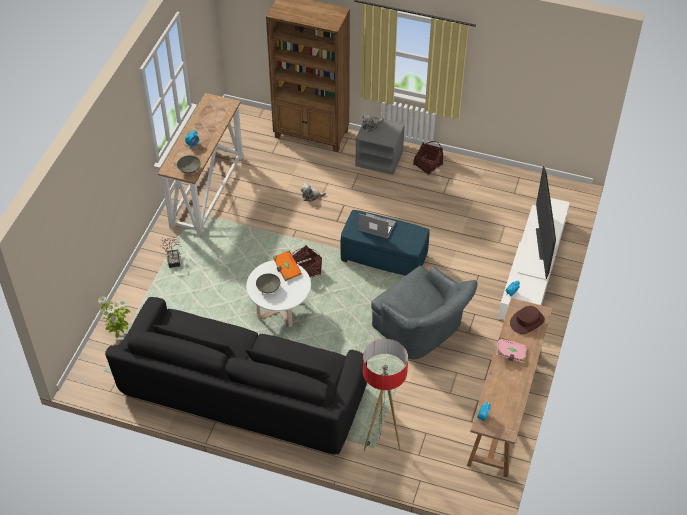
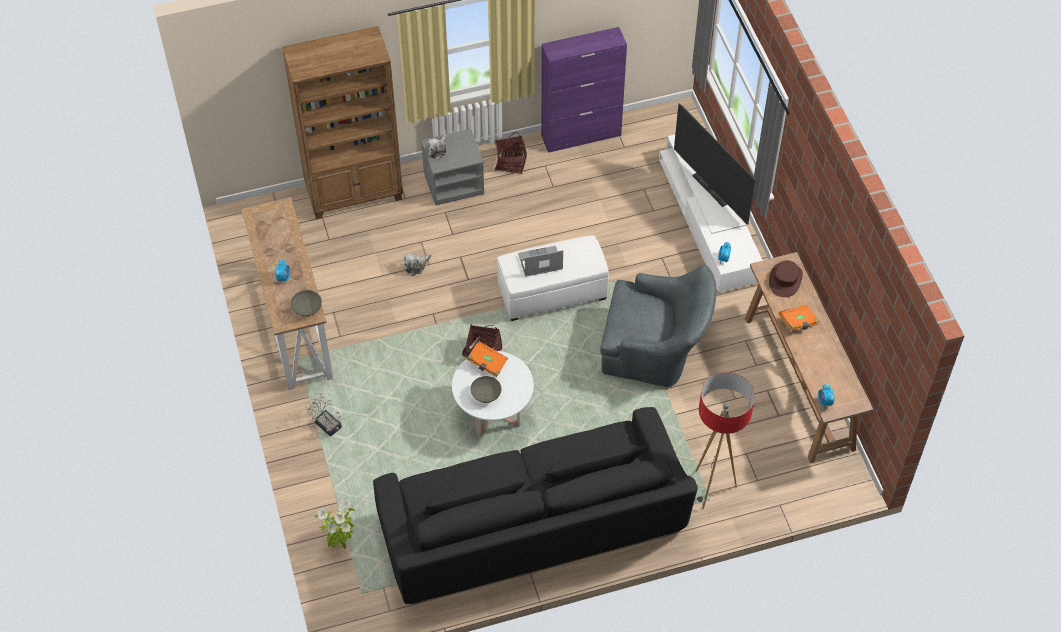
camera: 35 degrees left, 5 degrees up
(383, 258) = (552, 293): blue ottoman -> white ottoman
(491, 171) = (581, 135): none -> purple cabinet
(510, 354) = (798, 323): pink book -> orange book

